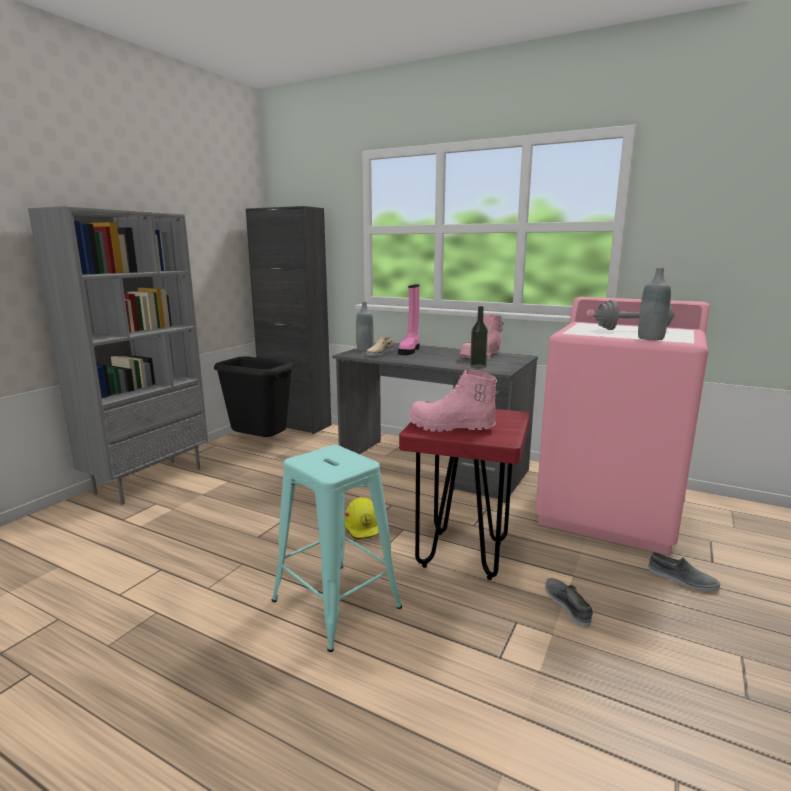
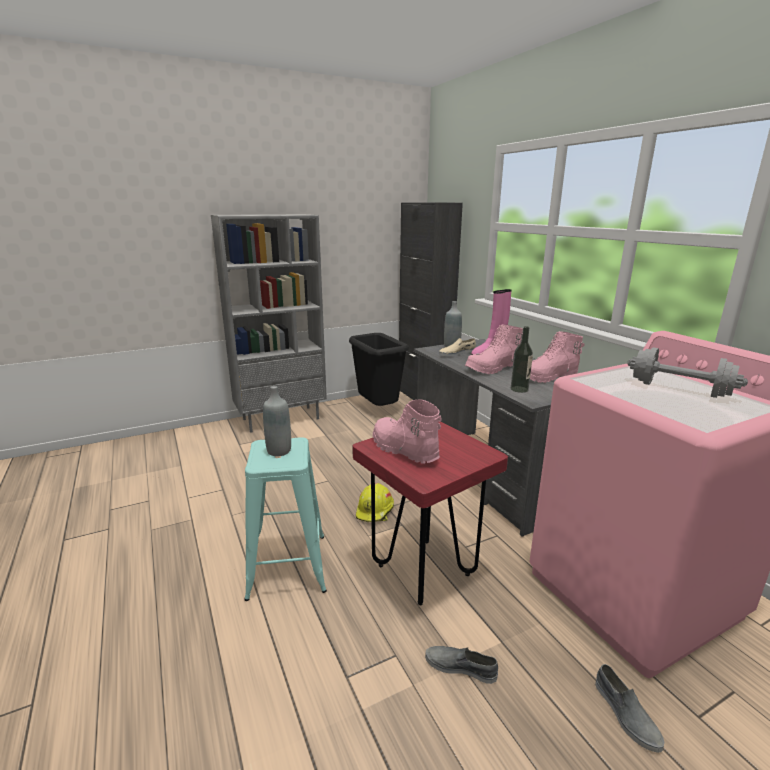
camera: 35 degrees right, 5 degrees up
(431, 358) = (493, 368): none -> pink boot
(567, 605) = (460, 667): grey shoe -> grey shoe turned 90 degrees counterclockwise
(650, 338) = (662, 410): grey bottle -> grey bottle (279, 451)

